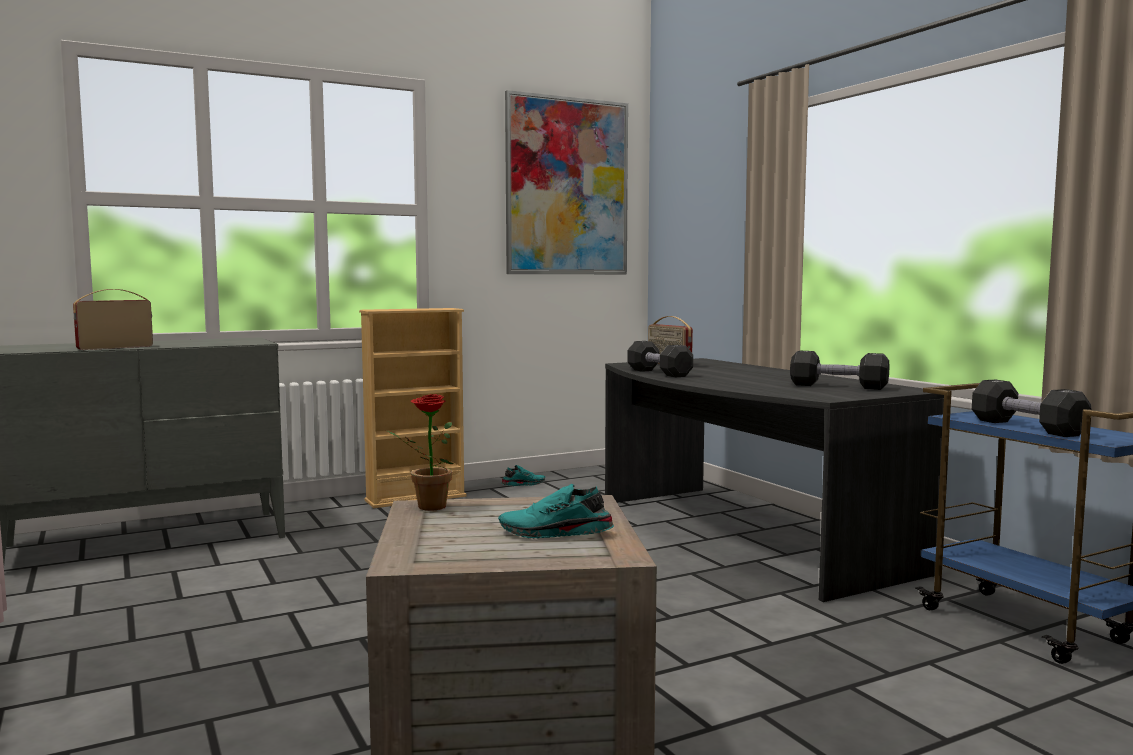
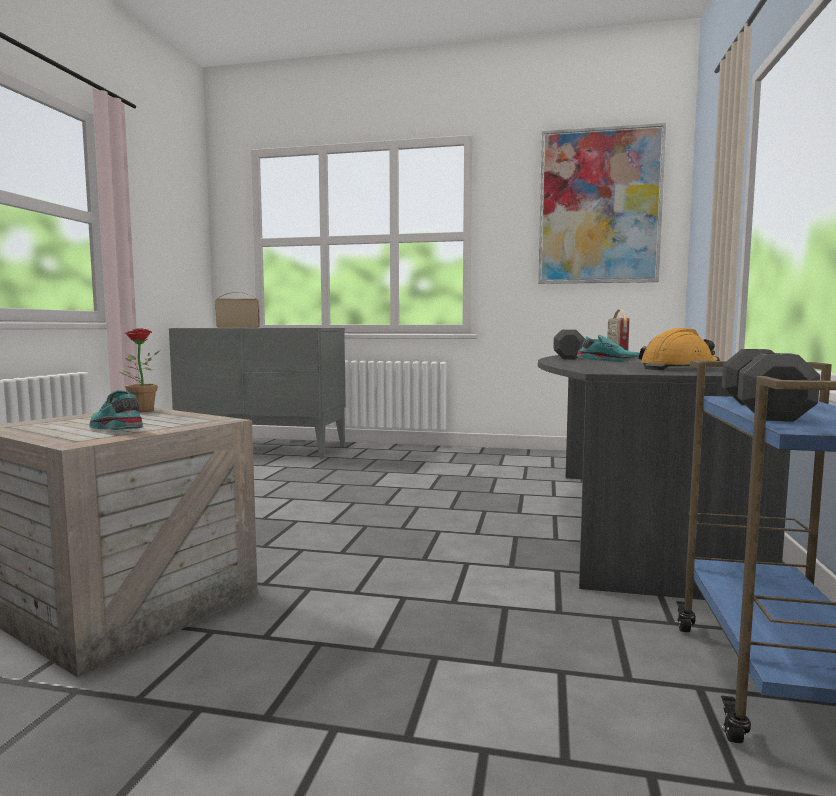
camera: 40 degrees right, 0 degrees up
(415, 498) = (441, 452): beige bookcase -> none
(522, 484) = (532, 455): turquoise shoe -> turquoise shoe (607, 361)
(838, 386) = (679, 368): black dumbbell -> orange hard hat

